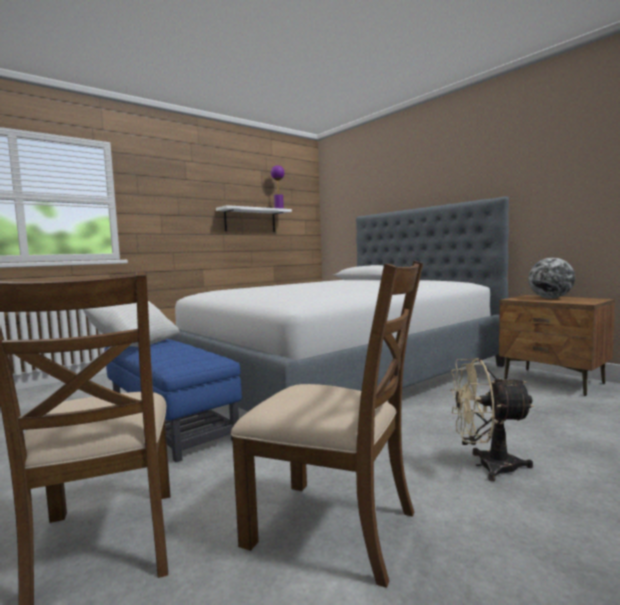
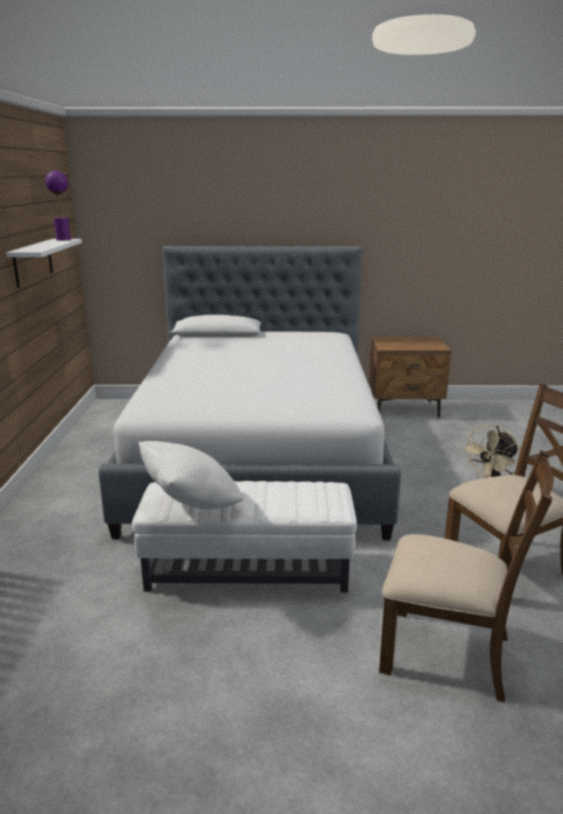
camera: 50 degrees left, 15 degrees up
(170, 423) = (248, 570): blue ottoman -> white ottoman
(550, 298) = (403, 342): globe -> none

